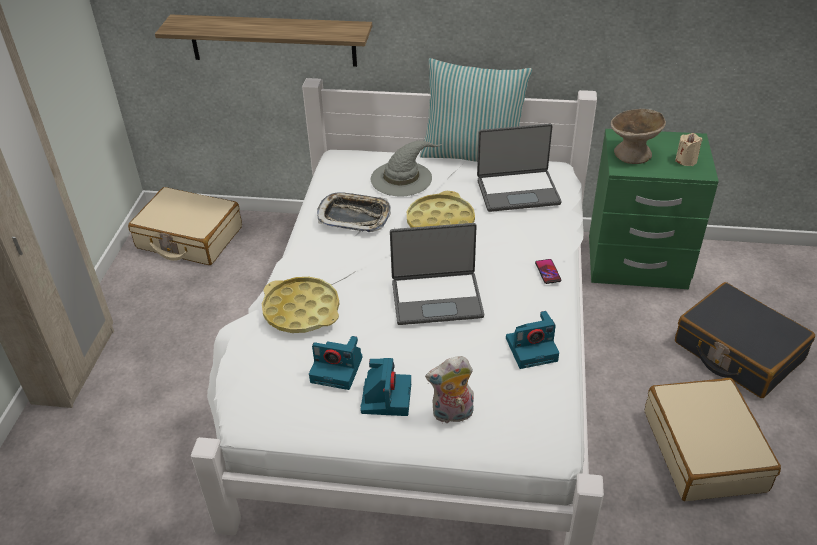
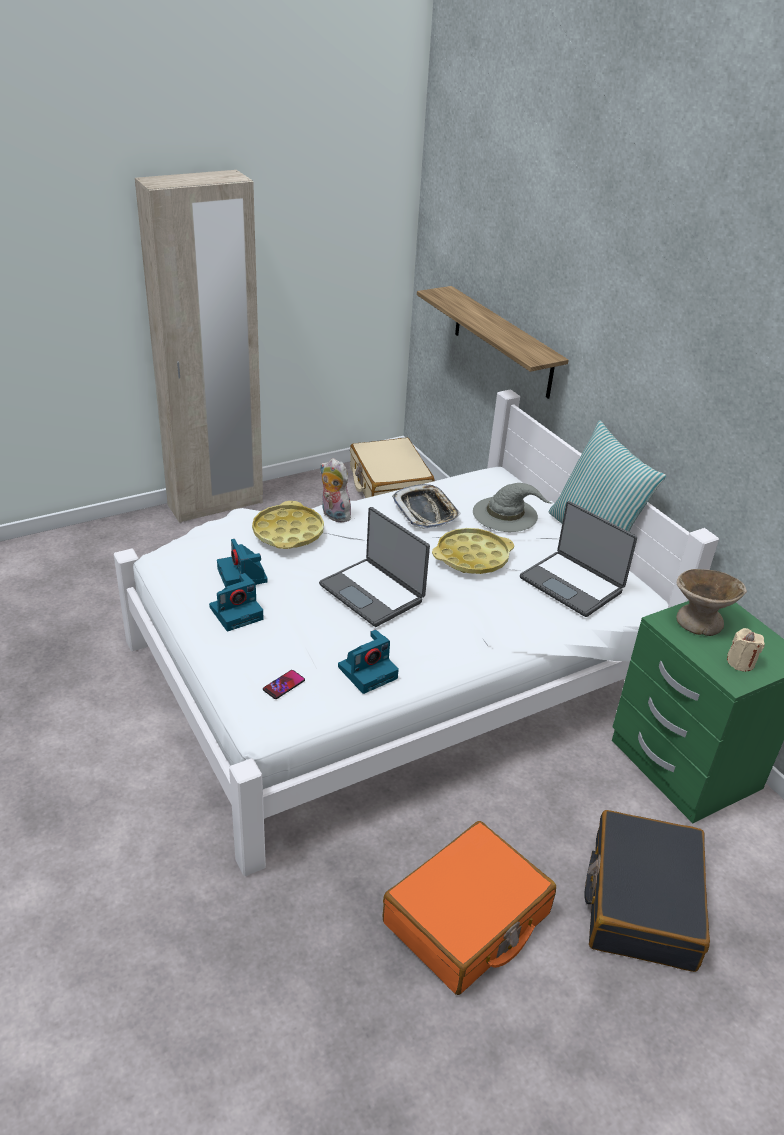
camera: 50 degrees right, 5 degrees down
(452, 415) = (248, 654): plush toy -> plush toy (333, 515)
(532, 348) = (368, 671): camera -> camera turned 75 degrees counterclockwise
(548, 272) = (477, 644): phone -> phone (284, 685)
(704, 450) = (467, 919): beige suitcase -> orange suitcase

